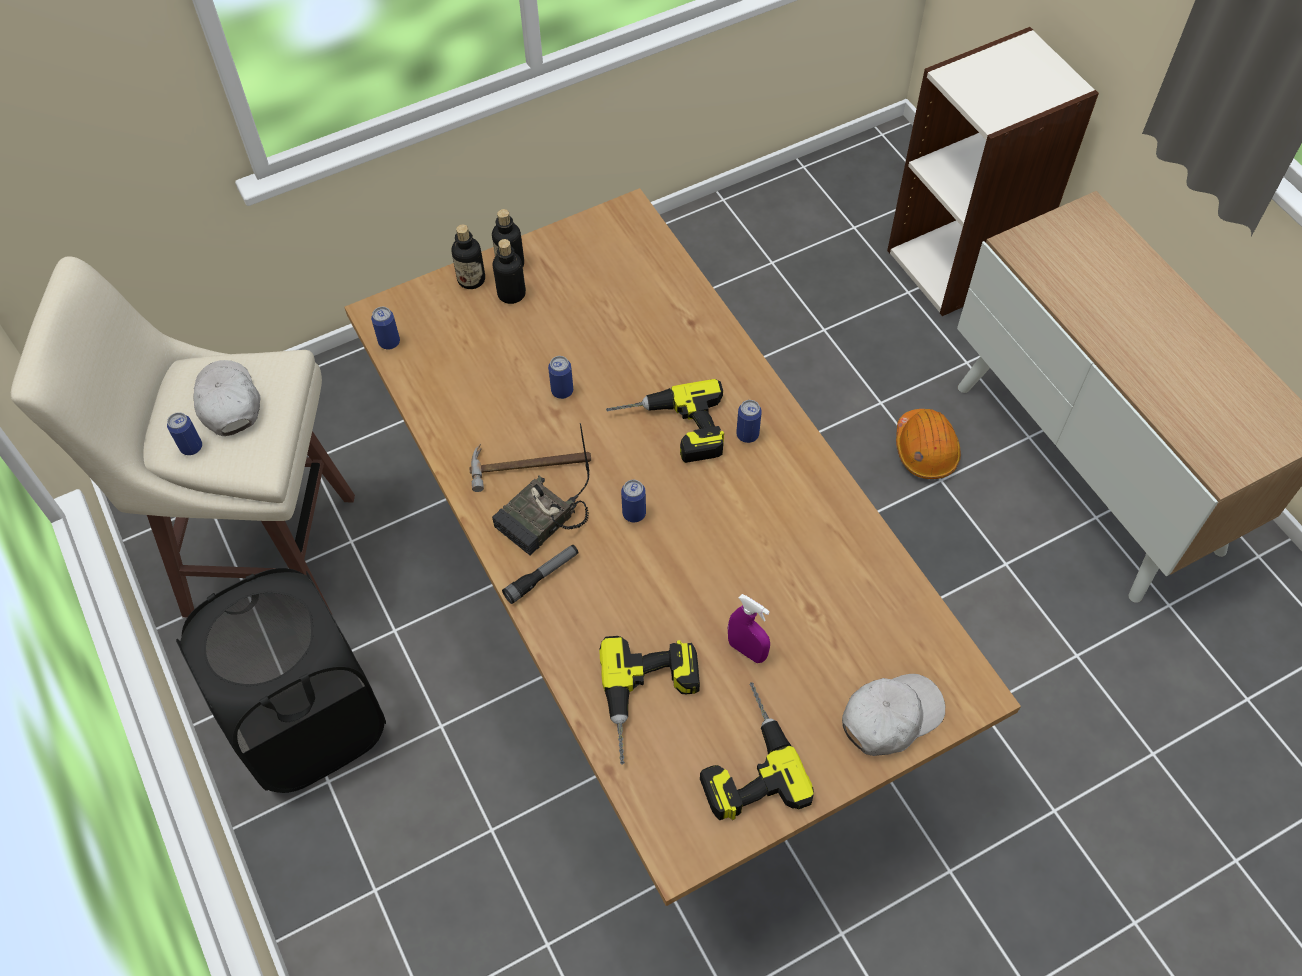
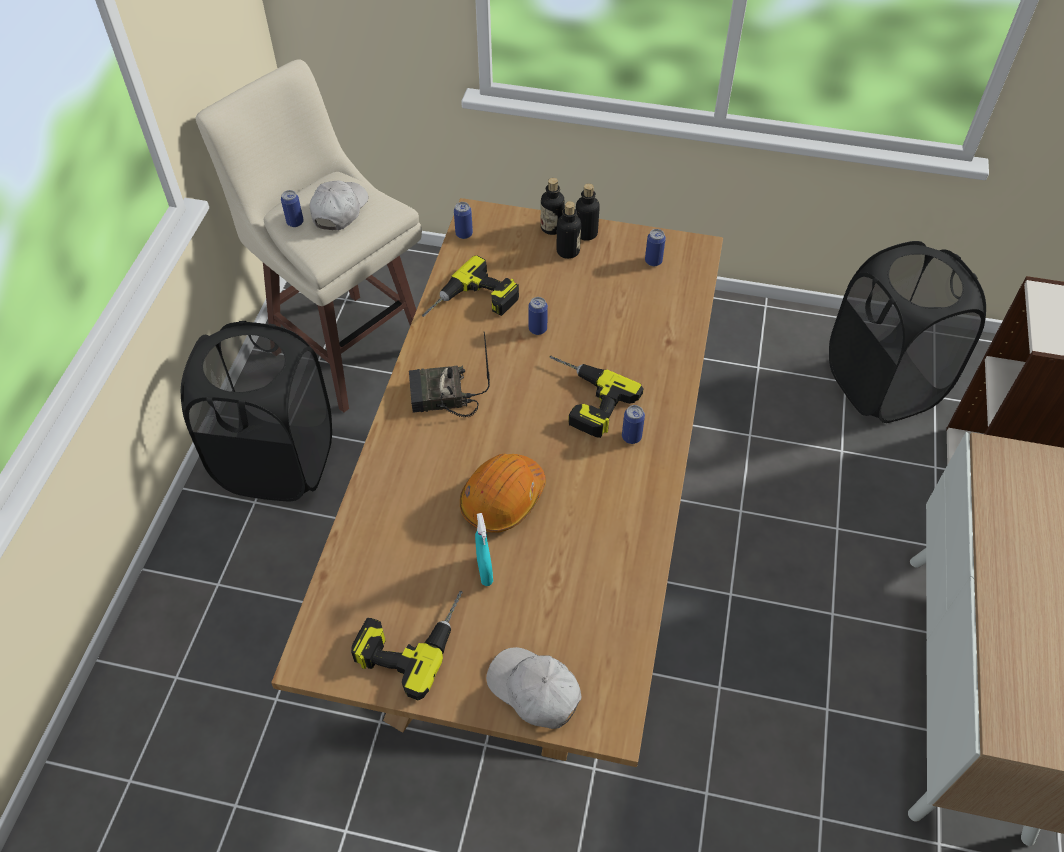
camera: 40 degrees right, 5 degrees down
(530, 464) = (471, 359): hammer -> none
(542, 576) = (407, 430): flashlight -> none
(634, 513) = (503, 433): can -> can (653, 261)
(651, 702) = (391, 555): power drill -> power drill (472, 304)
(747, 650) = (485, 571): purple spray bottle -> turquoise spray bottle
(803, 243) = (882, 383): none -> black laundry basket
(890, 717) = (534, 691): white cap -> white cap turned 150 degrees counterclockwise
(925, 450) = (841, 584): orange hard hat -> orange hard hat (502, 499)

